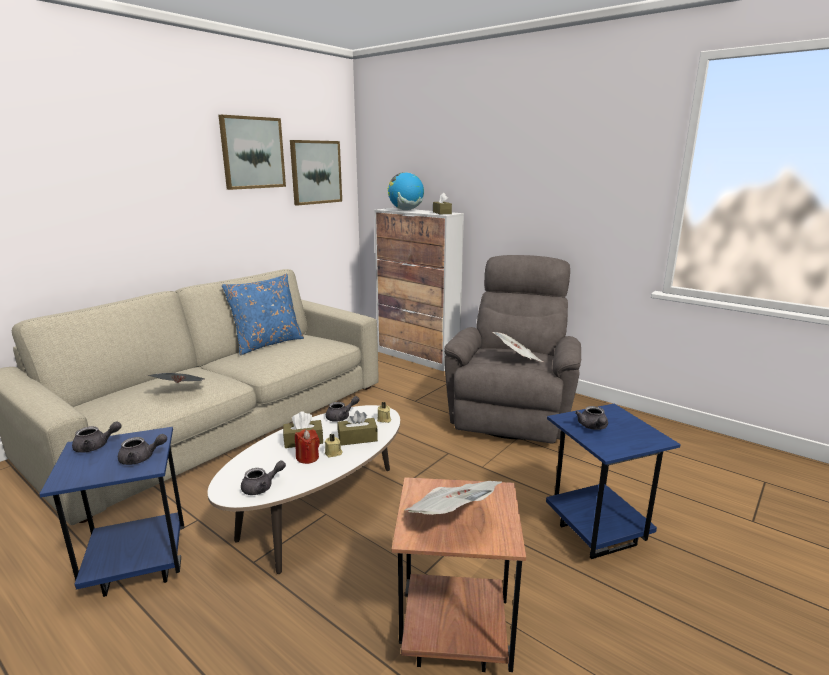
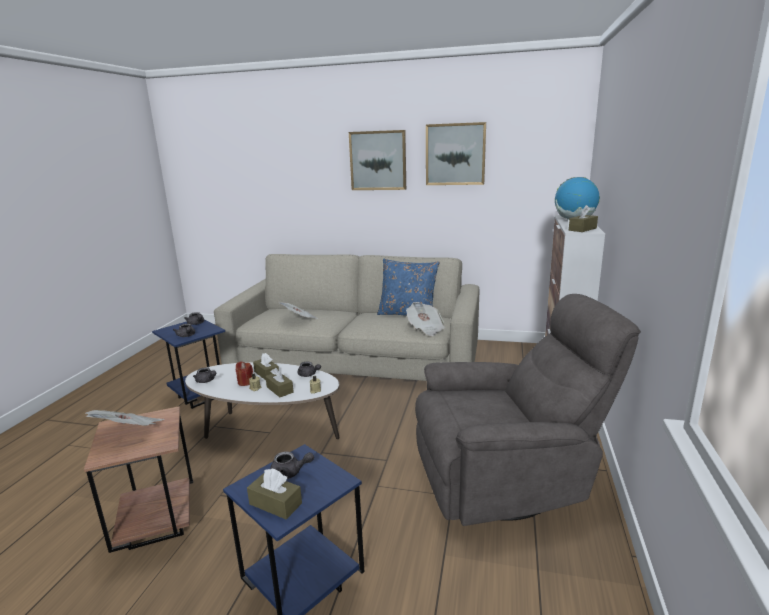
camera: 65 degrees right, 0 degrees up
(316, 172) = (527, 171): picture -> picture (378, 160)
(517, 359) = (474, 412): newspaper -> newspaper (425, 329)
(593, 427) = (290, 473): grey teapot -> grey teapot turned 150 degrees counterclockwise
(636, 439) = (275, 503): none -> brown tissue box

